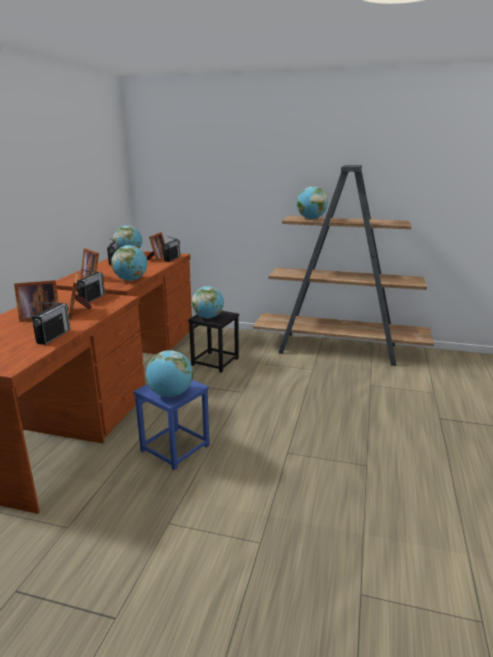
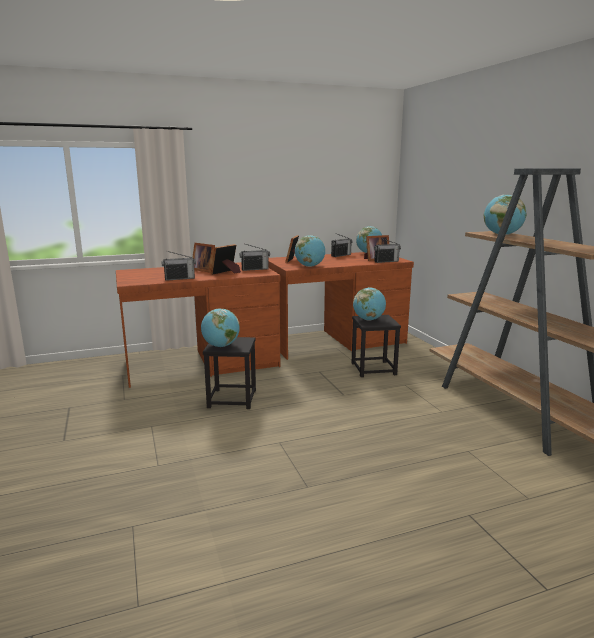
camera: 55 degrees right, 5 degrees down
(175, 448) = (232, 399): blue stool -> black stool

